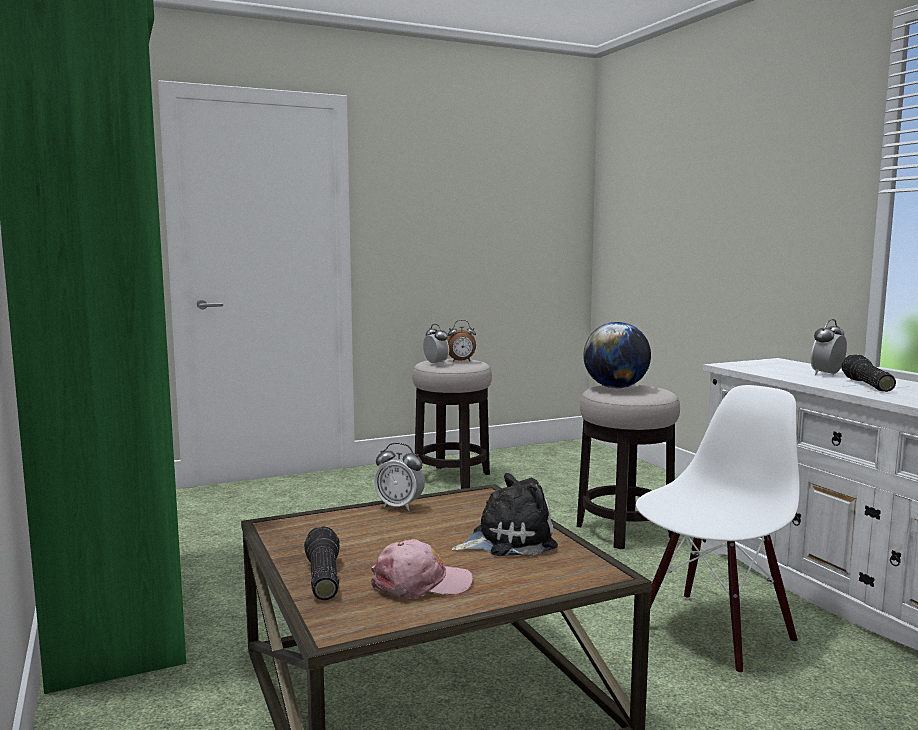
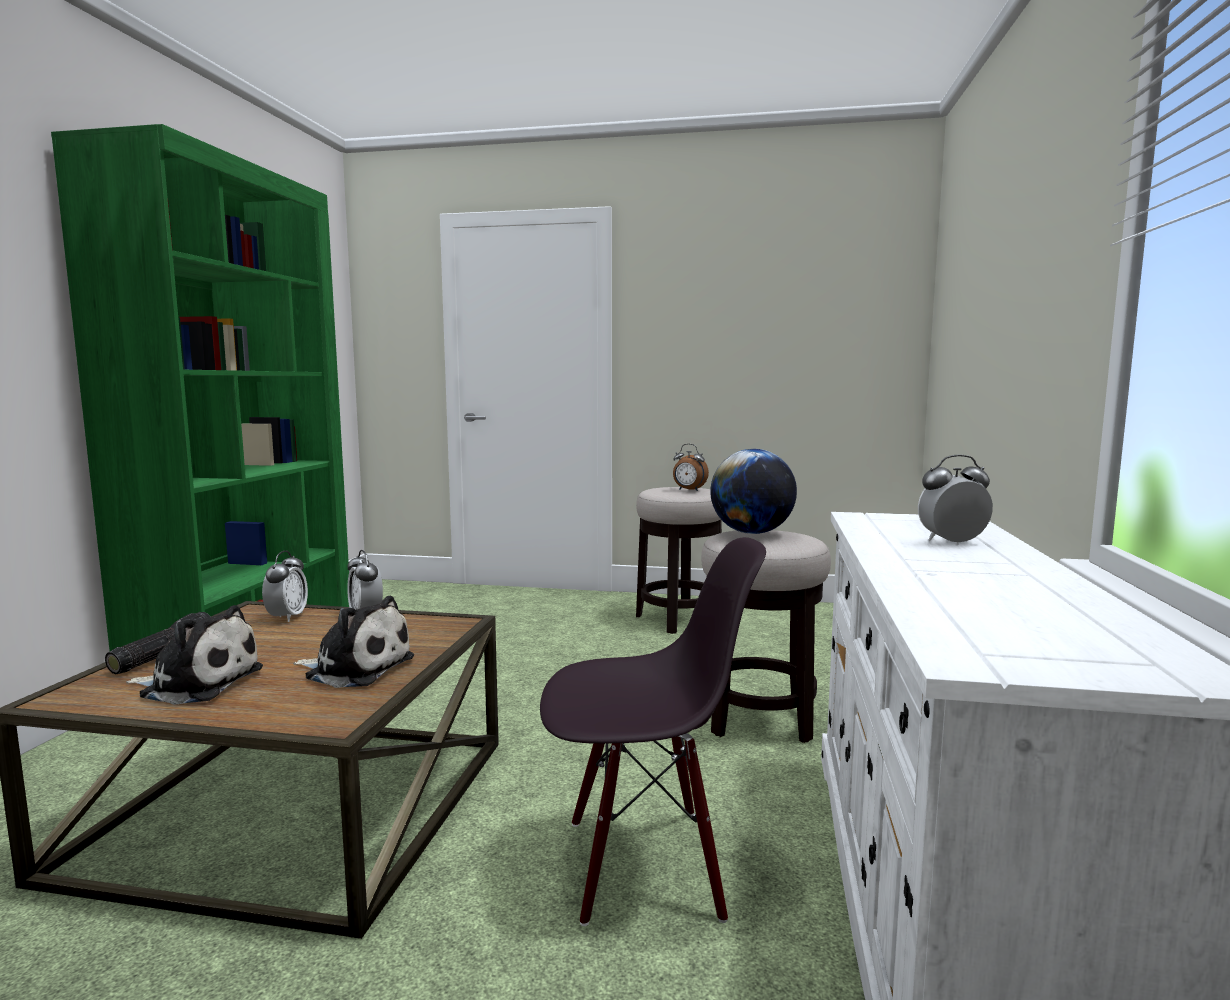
camera: 35 degrees right, 0 degrees up
(421, 583) = (198, 683): pink cap -> plush toy
(436, 364) = (656, 490): alarm clock -> alarm clock (287, 617)
(713, 632) = (644, 865): white chair -> black chair
(866, 385) = (949, 562): flashlight -> none

